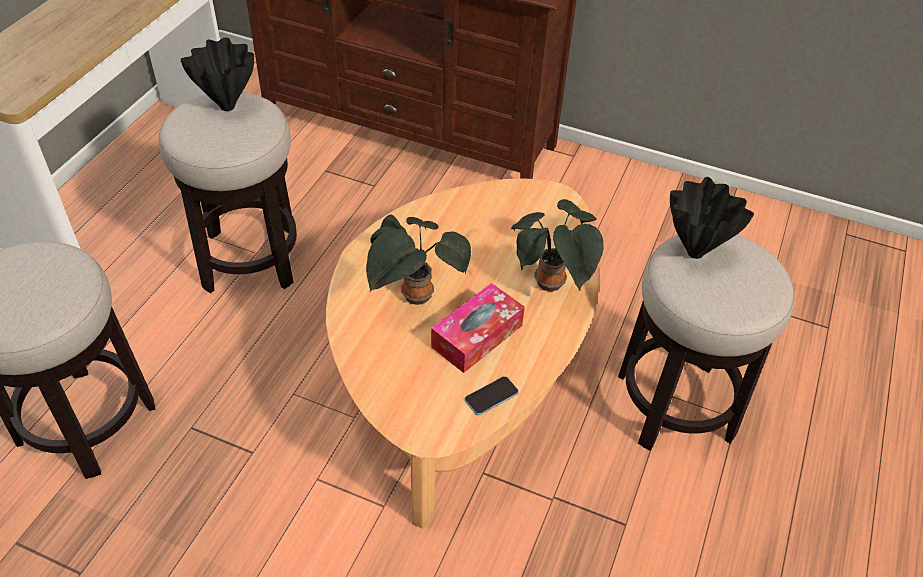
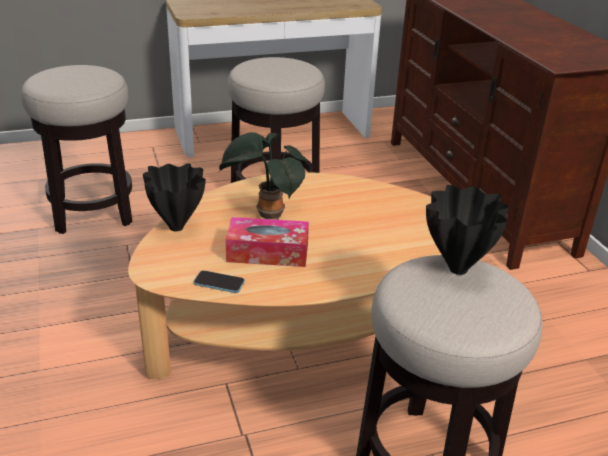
camera: 50 degrees right, 15 degrees down
(229, 106) = (291, 65): black vase -> black vase (177, 228)
(551, 285) = (365, 262): potted plant -> none

